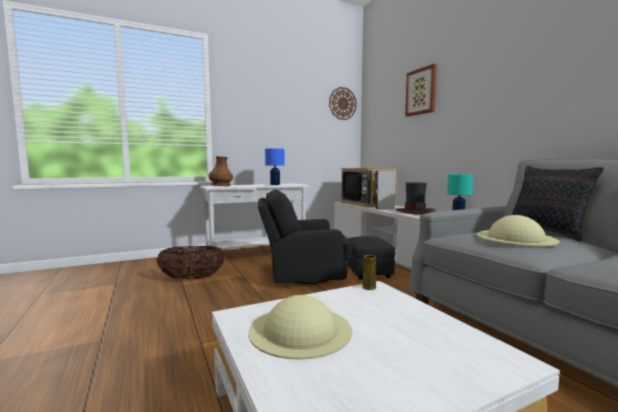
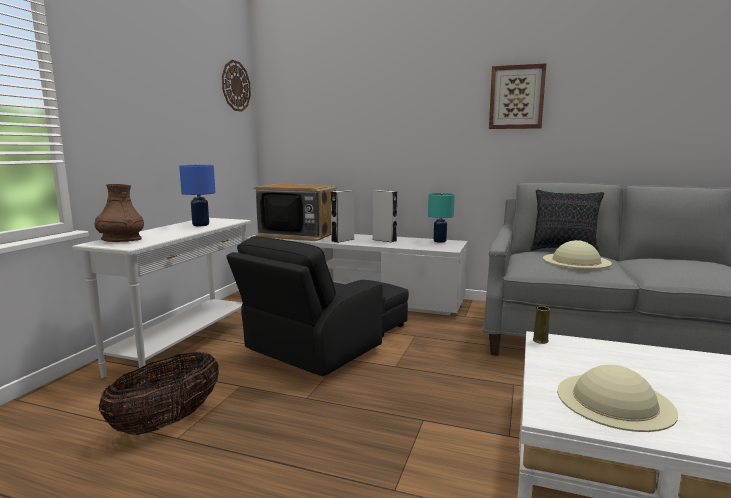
camera: 45 degrees left, 5 degrees up
(414, 211) = (384, 240): hat -> grey speaker
(421, 91) = (369, 88): picture -> picture (516, 97)

